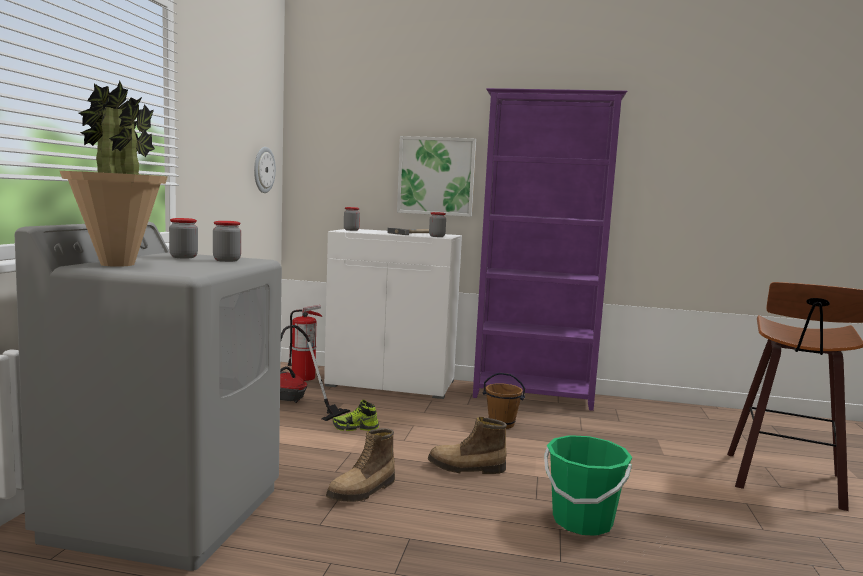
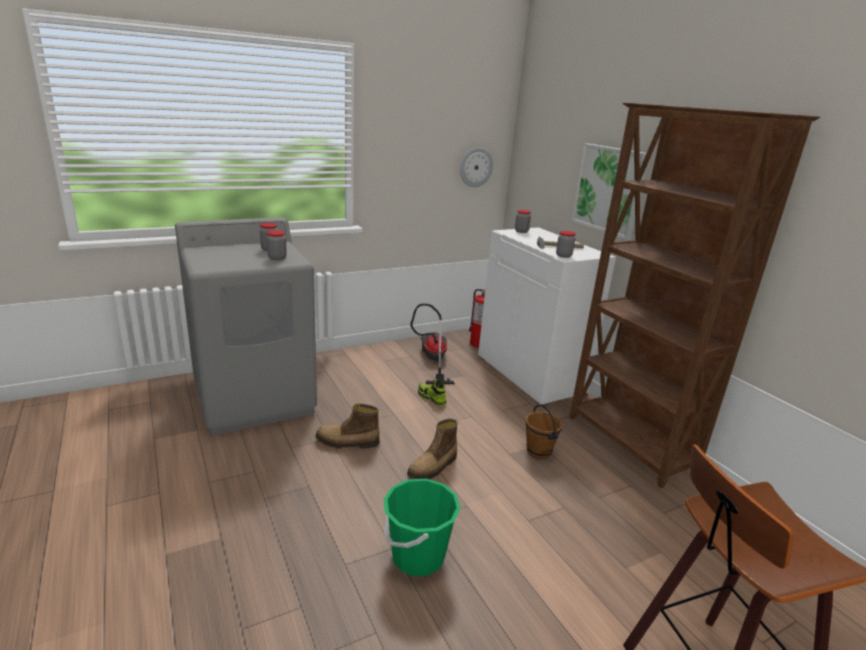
camera: 50 degrees right, 15 degrees up
(117, 264) = (211, 251): potted plant -> none
(466, 468) = (433, 467): boot -> boot turned 105 degrees counterclockwise
(533, 397) = (629, 444): purple bookcase -> brown bookcase

